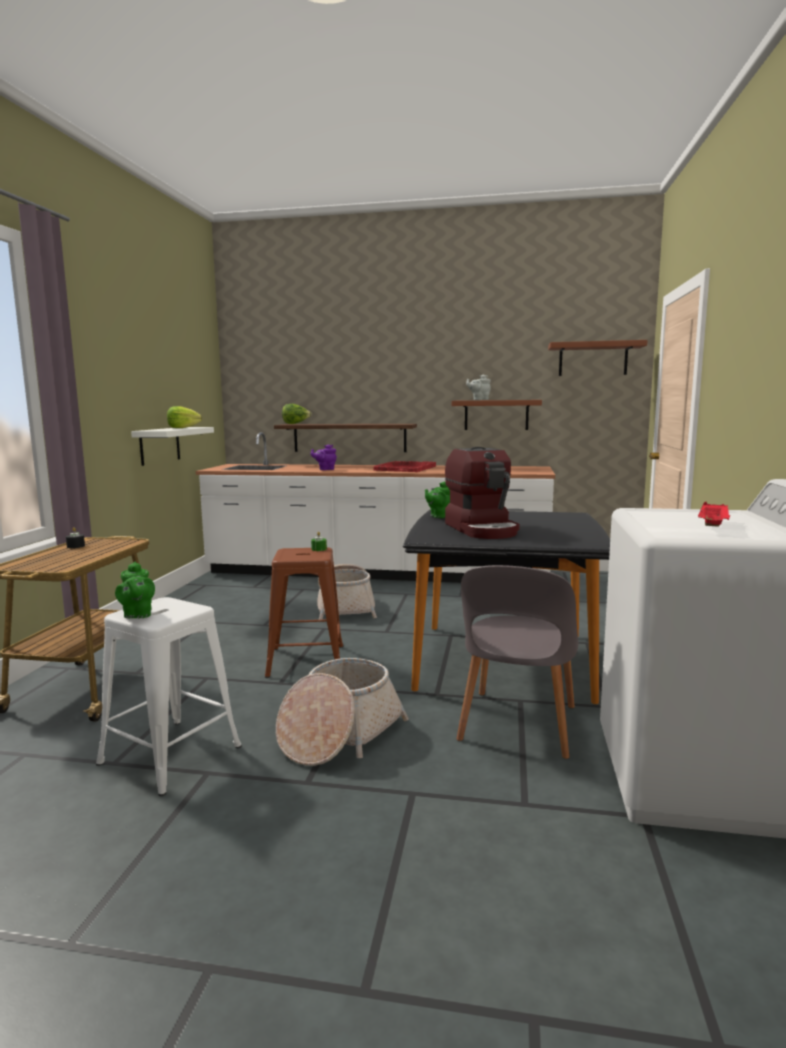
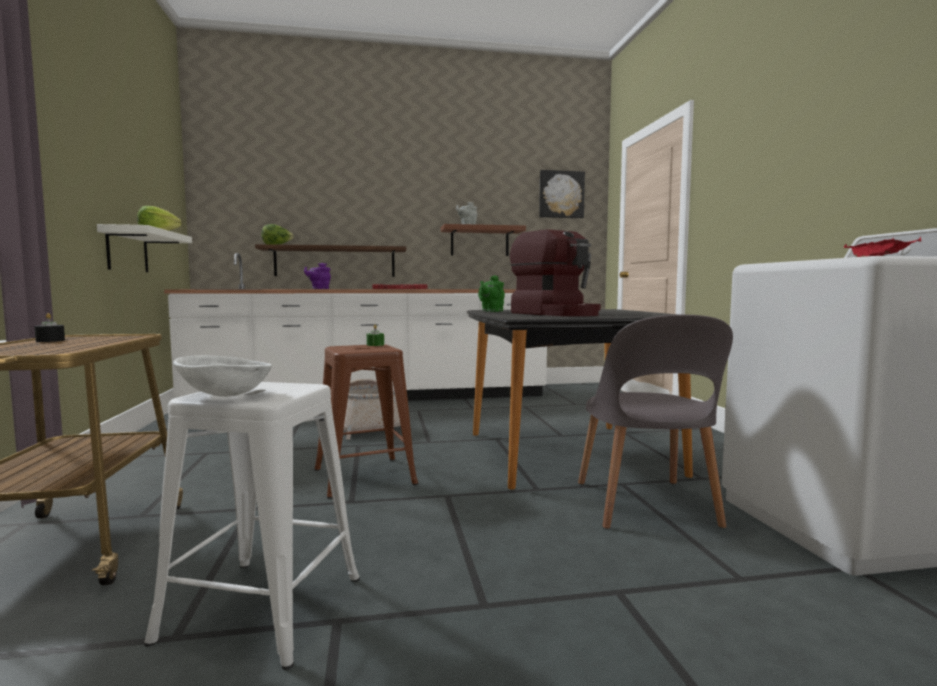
camera: 20 degrees left, 5 degrees down
(137, 615) = (225, 395): green teapot -> white bowl
(339, 734) = (472, 543): basket -> none
(593, 359) = (561, 194): brown shelf -> picture

